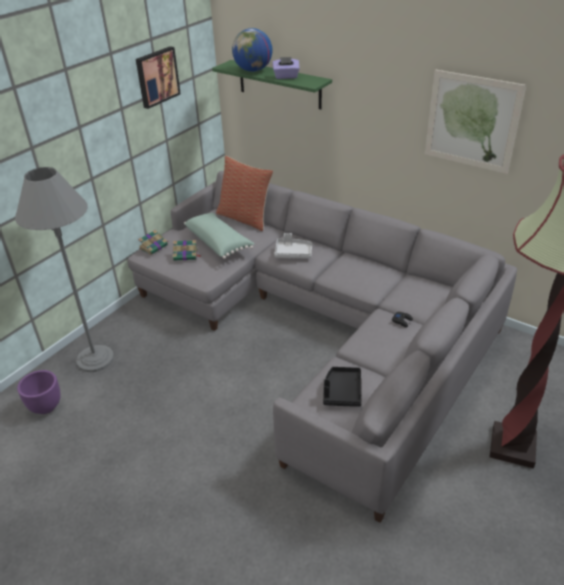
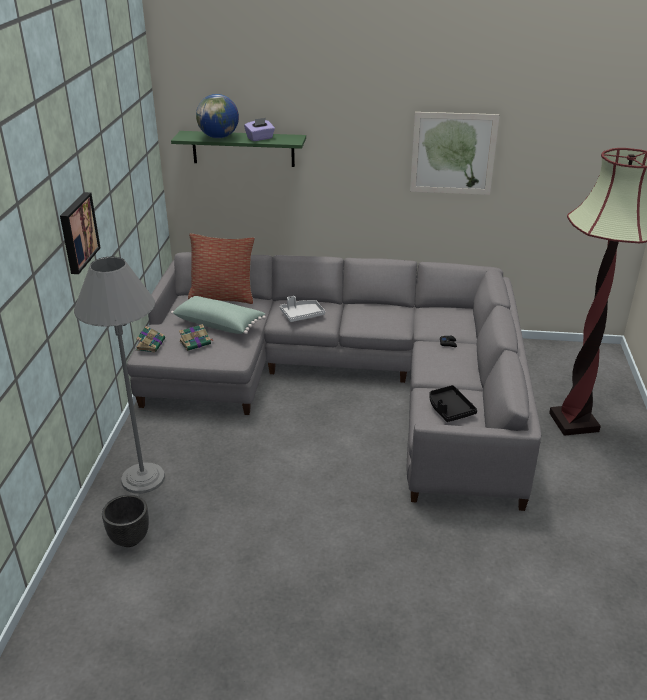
camera: 30 degrees left, 5 degrees down
(46, 406) = (130, 538): purple planter -> black planter
(156, 77) = (129, 155): picture -> picture (77, 232)

